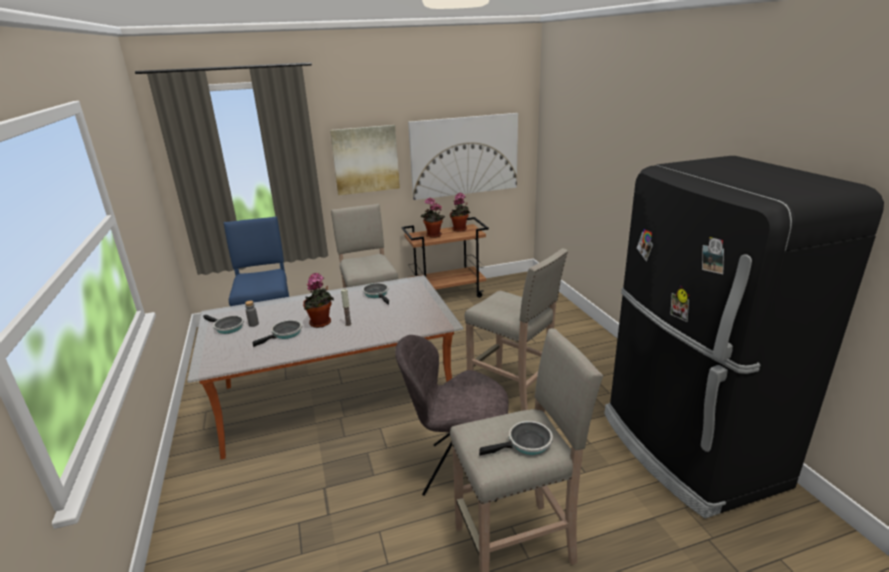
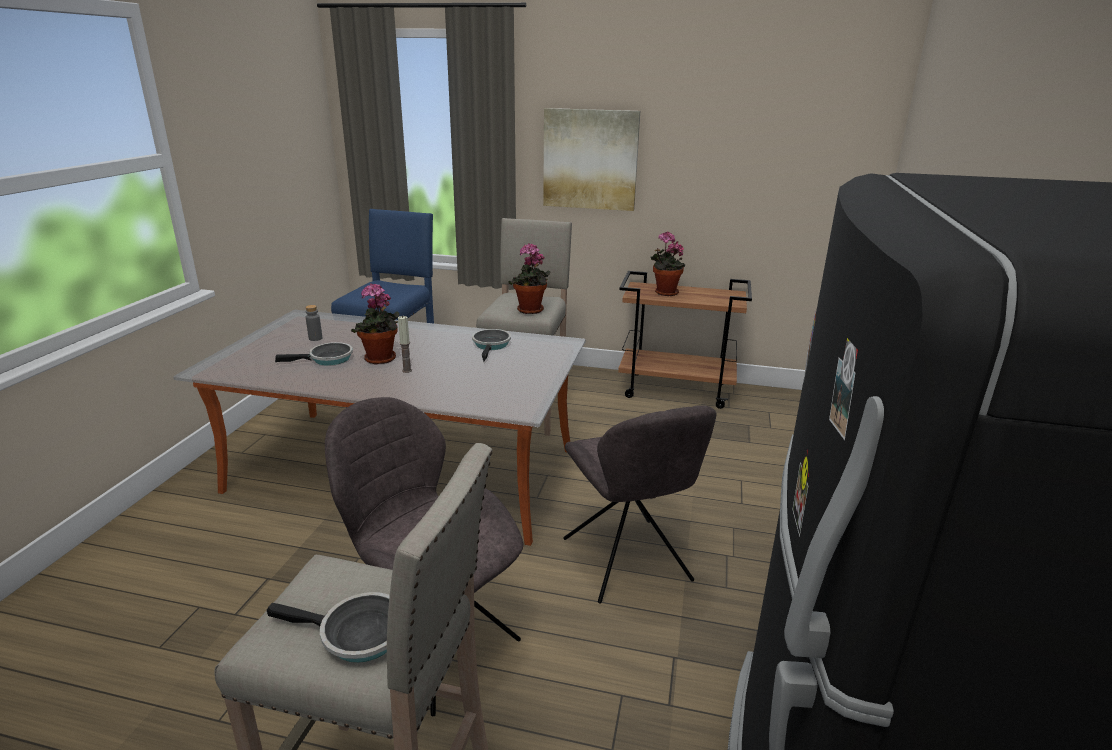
camera: 30 degrees right, 0 degrees up
(227, 327) = (287, 333): frying pan -> none
(460, 229) = (714, 294): potted plant -> potted plant (530, 311)
(464, 156) = (750, 177): picture -> none
(512, 392) = (628, 563): beige stool -> grey chair

